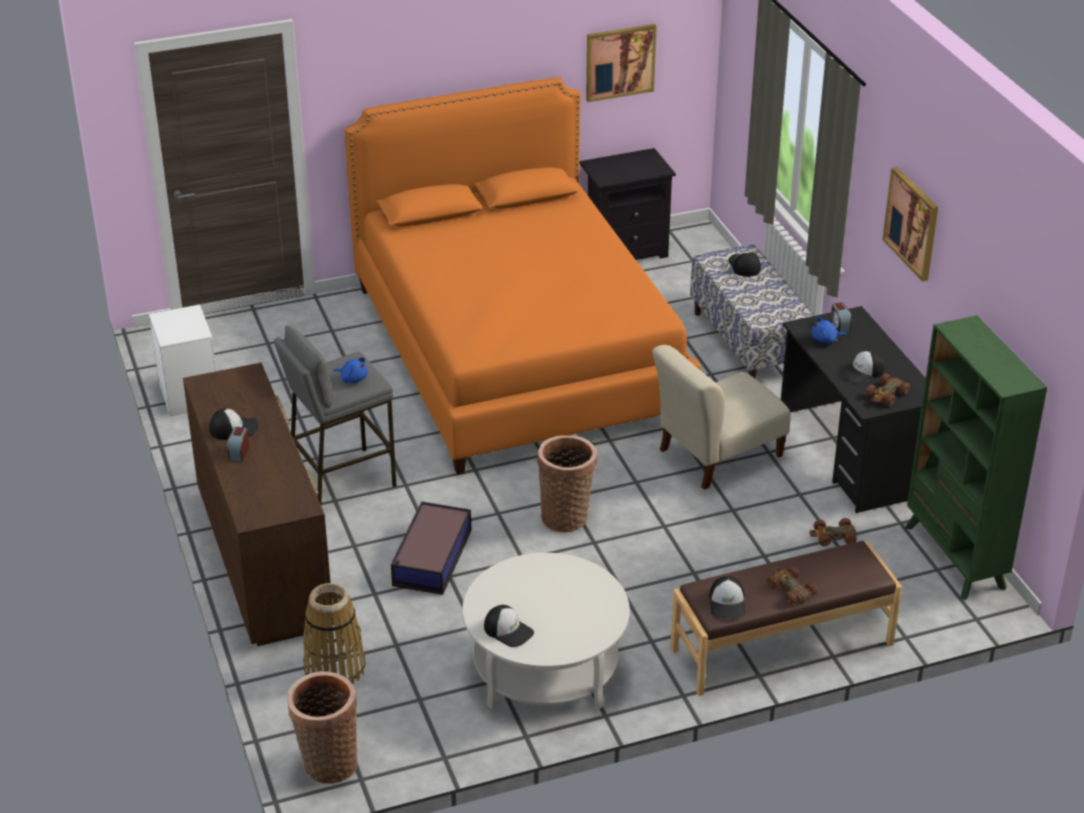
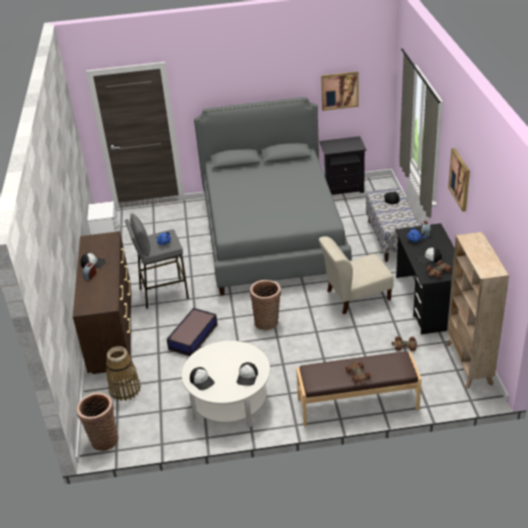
camera: 15 degrees right, 0 degrees up
(518, 352) = (272, 235): orange bed -> grey bed
(727, 603) = (321, 378): cap -> cap (247, 377)
(954, 557) = (468, 364): green bookcase -> beige bookcase

